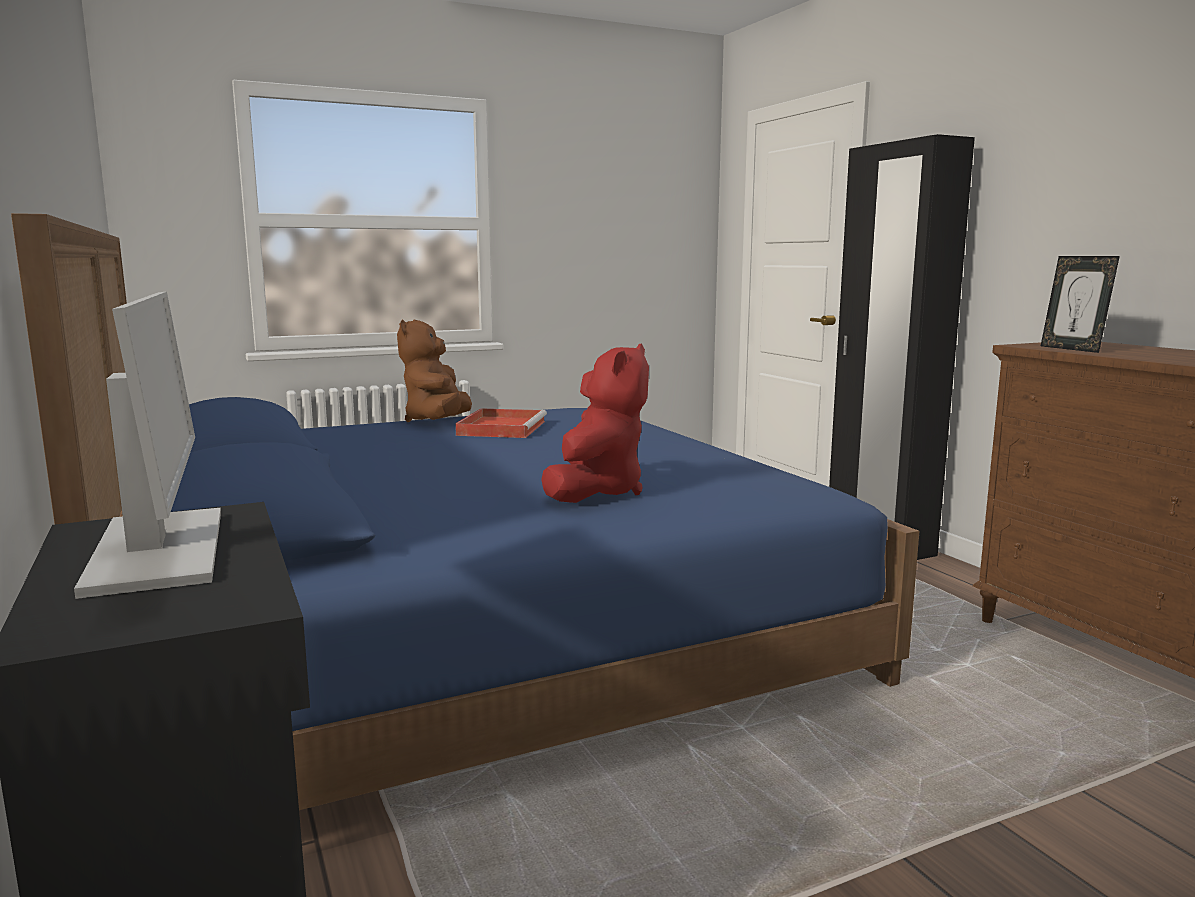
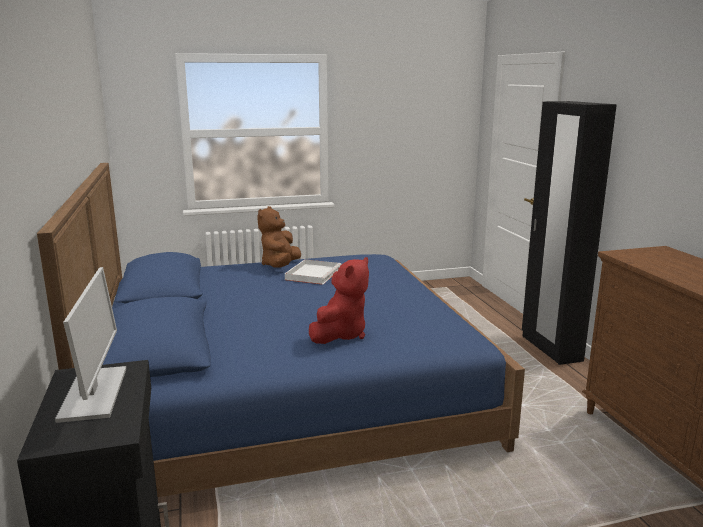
camera: 10 degrees right, 5 degrees up
(502, 427) = (313, 274): red tray -> white tray
(1072, 349) = (642, 260): picture frame -> none

